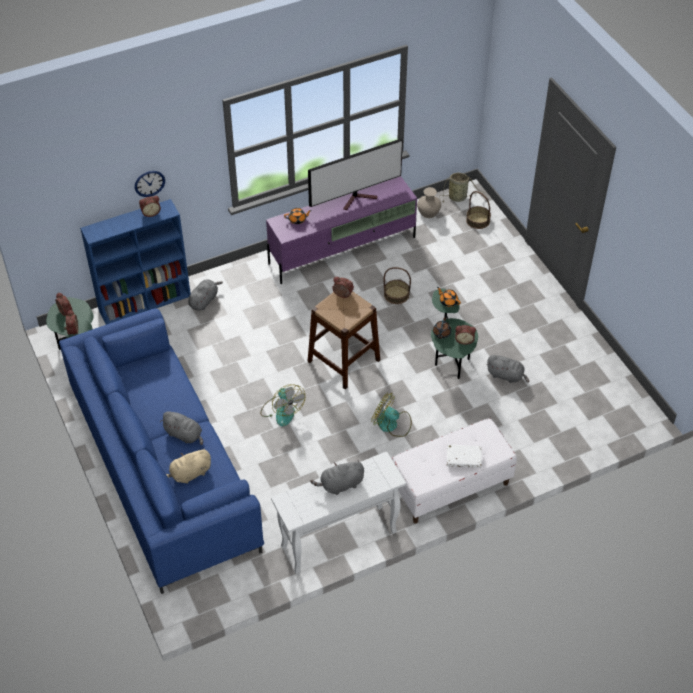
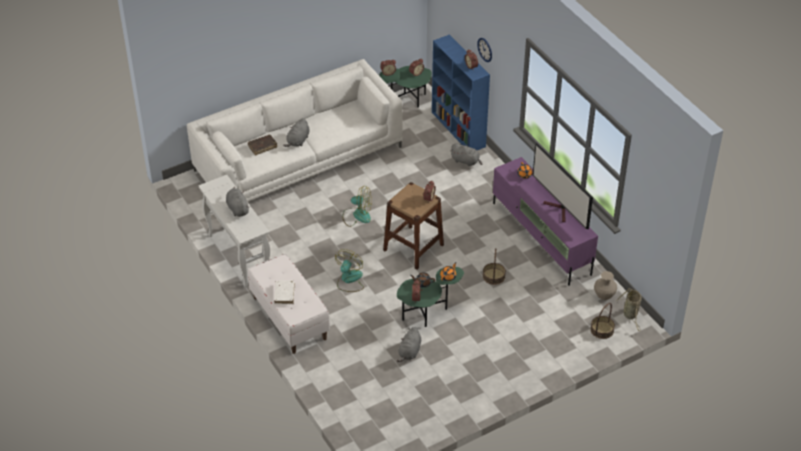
camera: 85 degrees right, 5 degrees down
(163, 468) = (298, 159): blue sofa -> white sofa
(189, 474) = (262, 147): beige plush toy -> brown book
(282, 411) = (357, 215): fan -> fan turned 135 degrees counterclockwise

